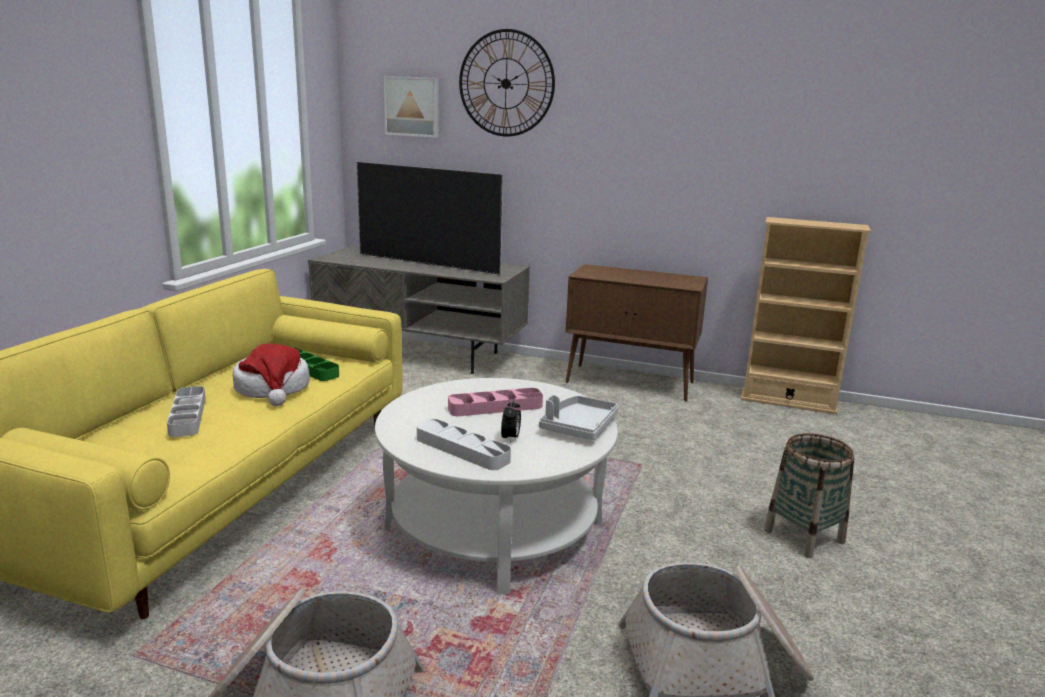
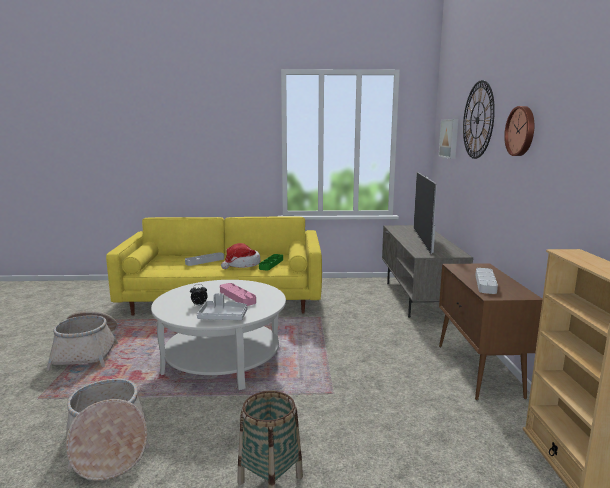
camera: 70 degrees right, 5 degrees down
(462, 449) = (181, 299): grey tray -> grey tray (485, 283)
(627, 103) = (521, 131): none -> wall clock

